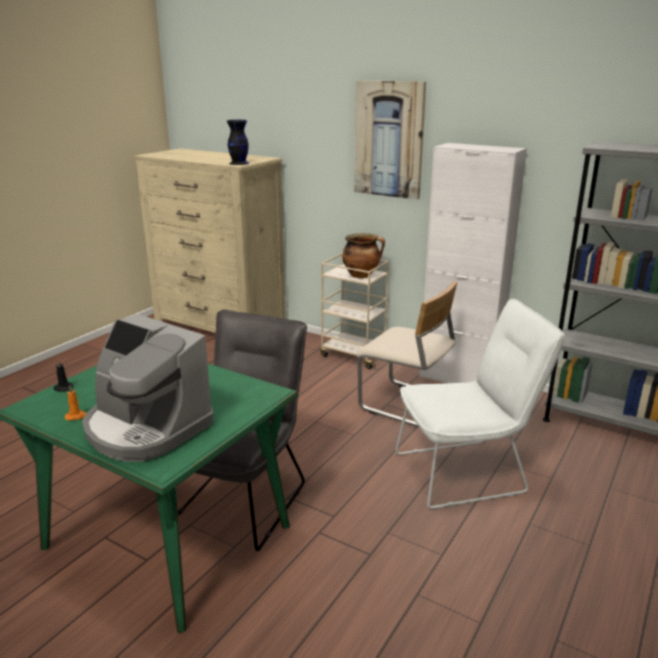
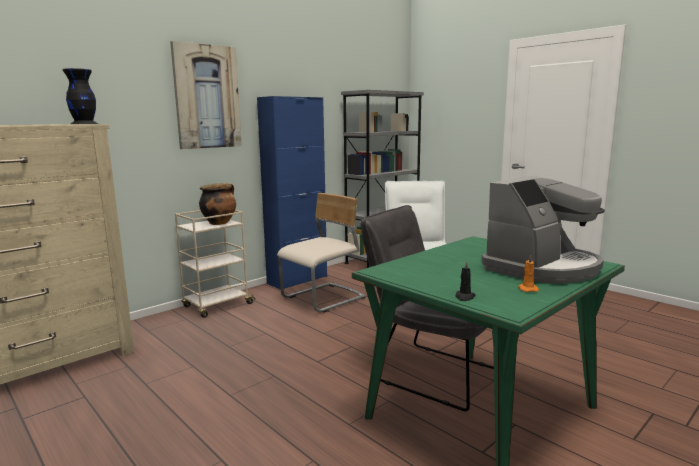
camera: 75 degrees left, 10 degrees down
(458, 379) = (297, 280): white cabinet -> blue cabinet

